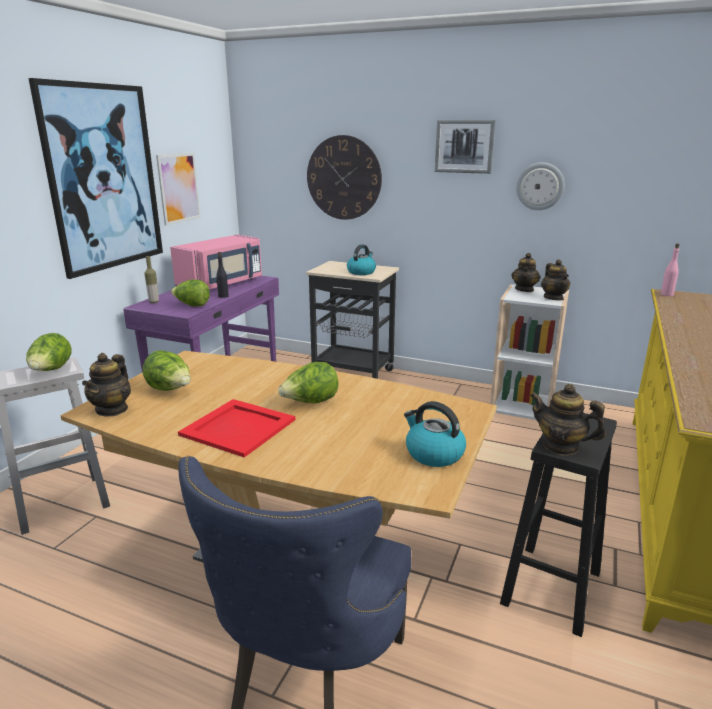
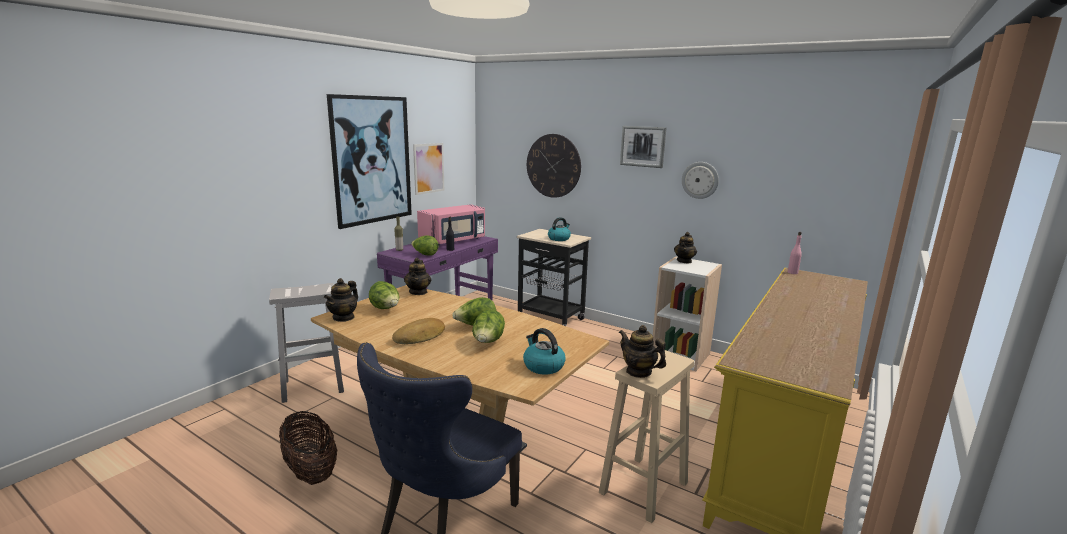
camera: 10 degrees right, 5 degrees down
(51, 371) = (314, 290): lettuce -> lettuce (488, 342)
(93, 636) = (311, 470): none -> basket
(239, 427) = (420, 336): red tray -> bread
(551, 589) = (643, 488): black stool -> beige stool
(553, 298) = (704, 269): teapot -> teapot (418, 292)

